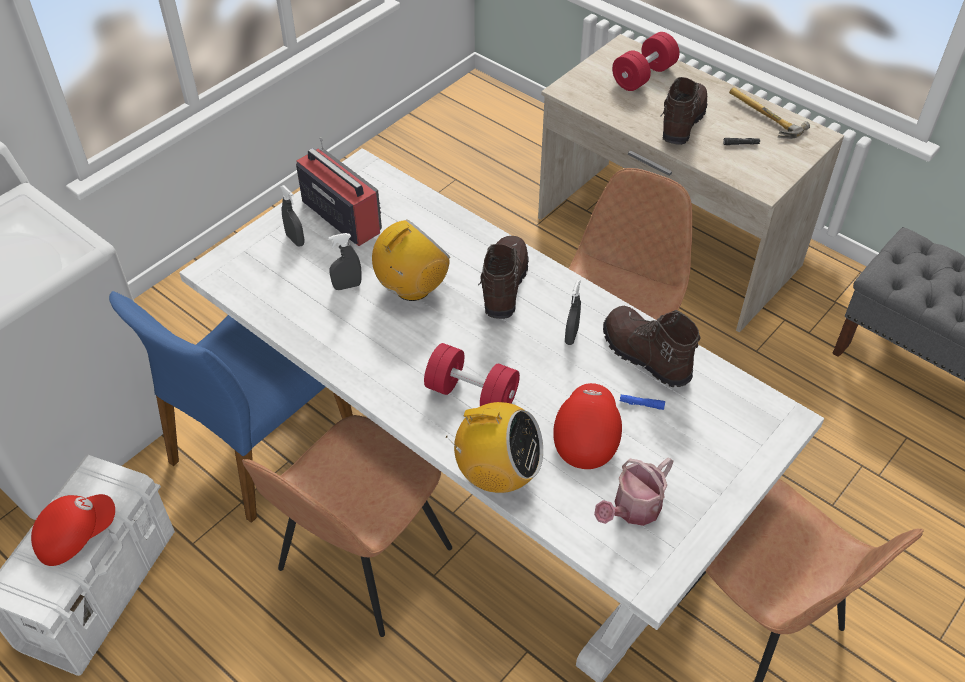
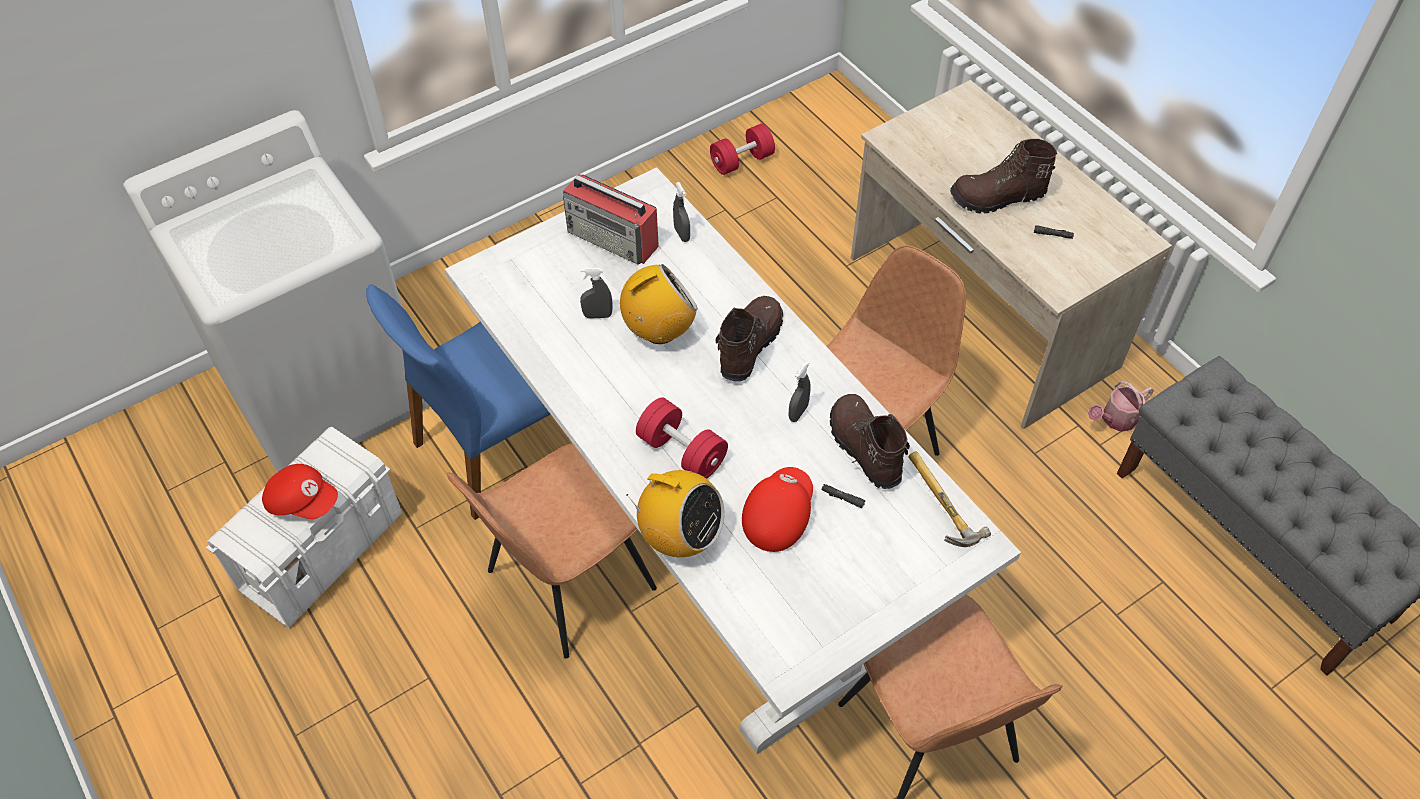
camera: 15 degrees right, 5 degrees up
(75, 535) = (303, 501): red cap -> red cap turned 45 degrees clockwise
(295, 240) = (562, 256): grey spray bottle -> grey spray bottle (682, 234)
(341, 216) = (613, 239): radio -> radio turned 150 degrees clockwise
(632, 510) = (795, 600): watering can -> watering can (1115, 419)
(641, 404) = (842, 498): blue flashlight -> black flashlight
(643, 76) = (977, 135): red dumbbell -> red dumbbell (742, 161)
(681, 123) = (998, 198): brown boot -> brown boot turned 135 degrees counterclockwise
(762, 118) = (1088, 209): hammer -> hammer (937, 504)

